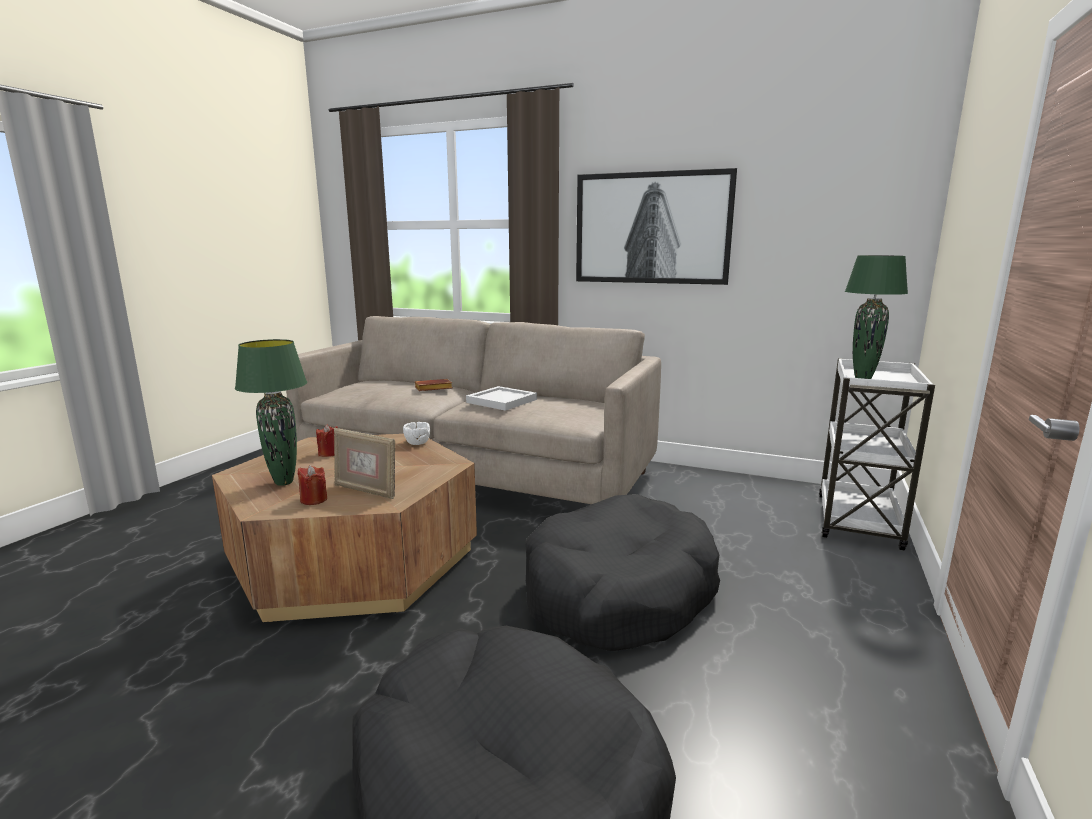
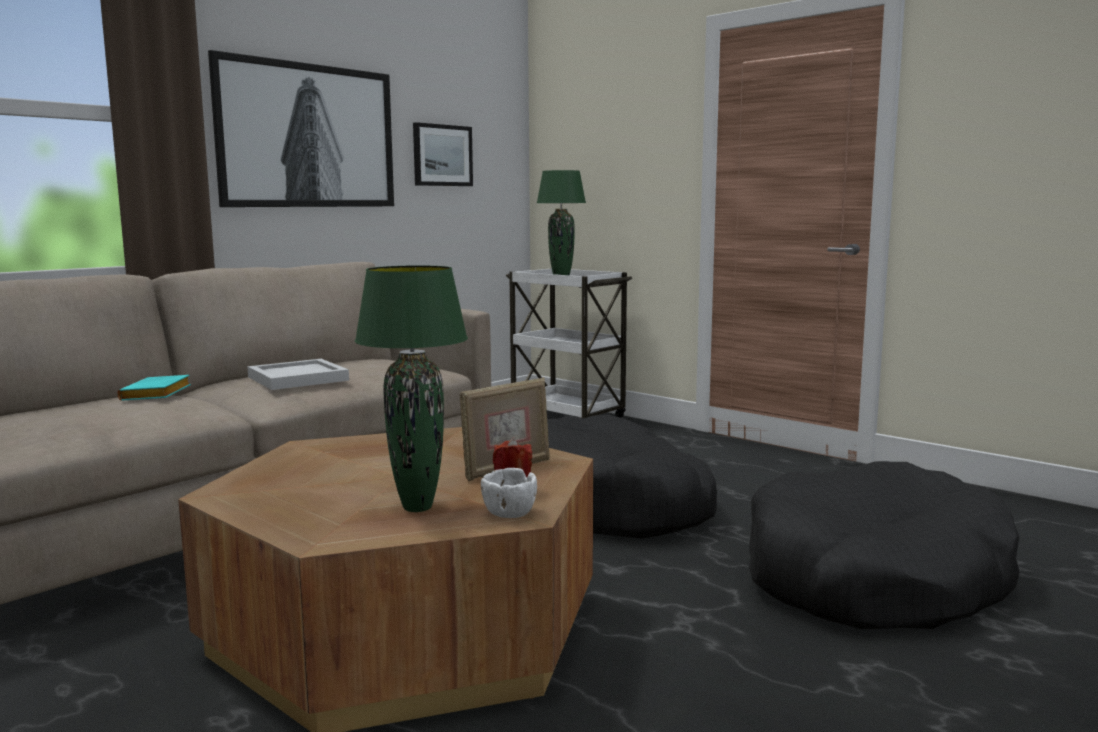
camera: 70 degrees left, 5 degrees down
(329, 453) = (310, 485): red candle -> none
(417, 442) = (339, 443): white bowl -> white bowl (509, 513)
(432, 389) = (157, 395): brown book -> turquoise book
(796, 237) = (442, 155): none -> picture

